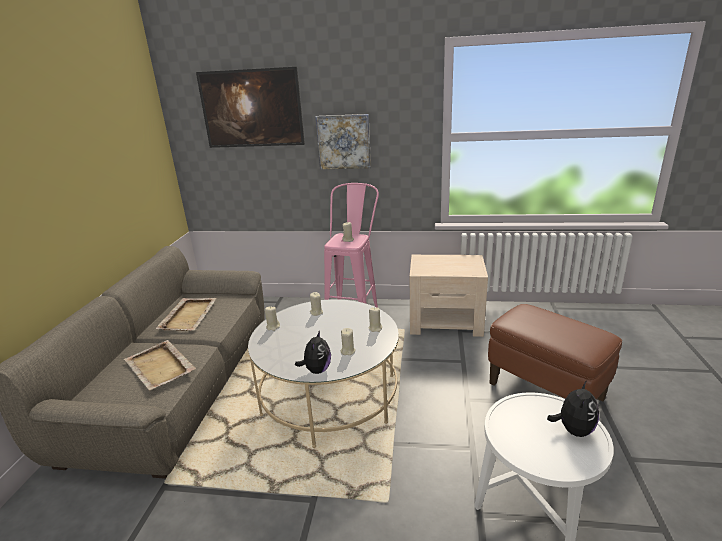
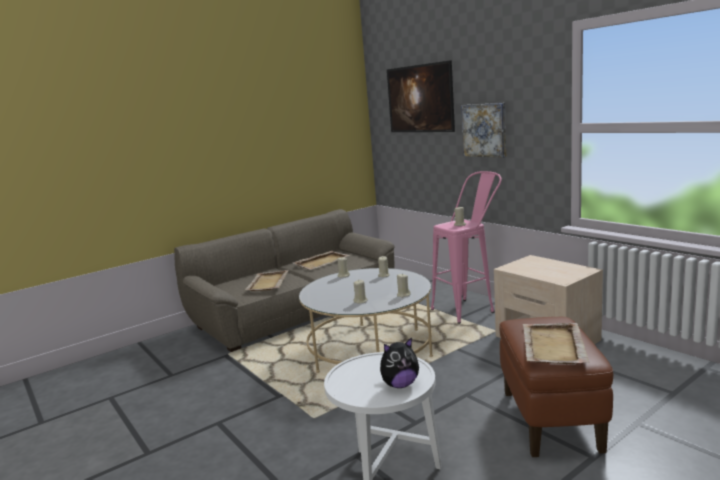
camera: 45 degrees right, 10 degrees down
(317, 370) = (324, 304): plush toy -> none
(570, 334) = (553, 346): none -> beige tray

